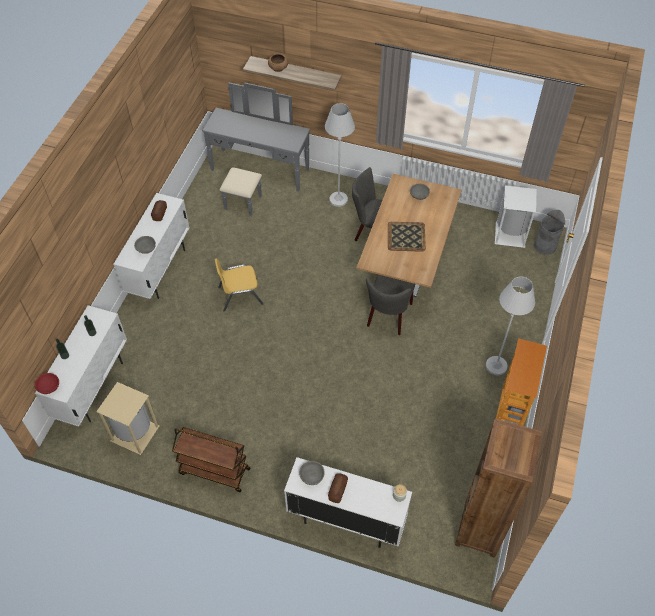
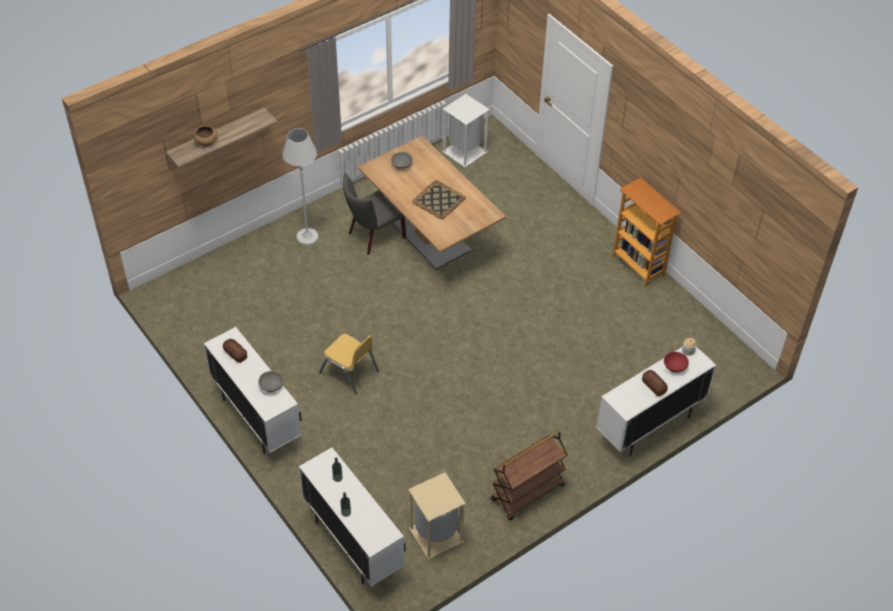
camera: 55 degrees left, 5 degrees down
(49, 387) = (373, 542): red bowl -> red bowl (675, 366)
(240, 295) = (349, 372): yellow chair -> yellow chair turned 75 degrees counterclockwise
(256, 177) = (214, 280): grey dresser -> none
(312, 476) = (628, 396): grey bowl -> none
(388, 317) = (474, 282): grey chair -> none
(480, 529) = (721, 345): brown bookcase -> none
(496, 366) = (586, 244): white floor lamp -> none
(545, 246) = (497, 139): grey trash can -> none

